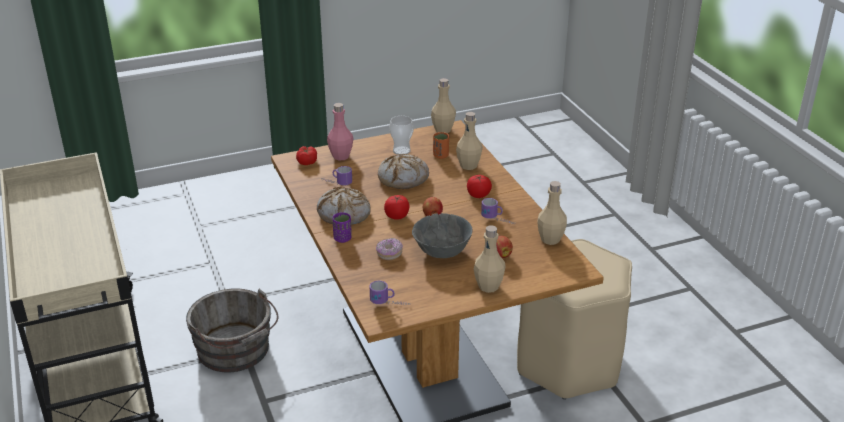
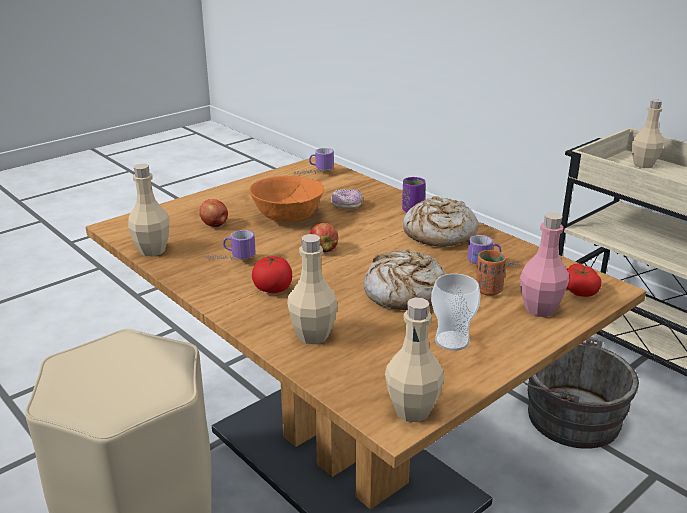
camera: 160 degrees right, 5 degrees down
(397, 216) = (370, 242): tomato -> none
(440, 155) = (374, 346): orange cup -> orange cup (488, 290)
(441, 251) = (288, 217): grey bowl -> orange bowl
(488, 286) = (220, 198): beige bottle -> beige bottle (643, 165)

